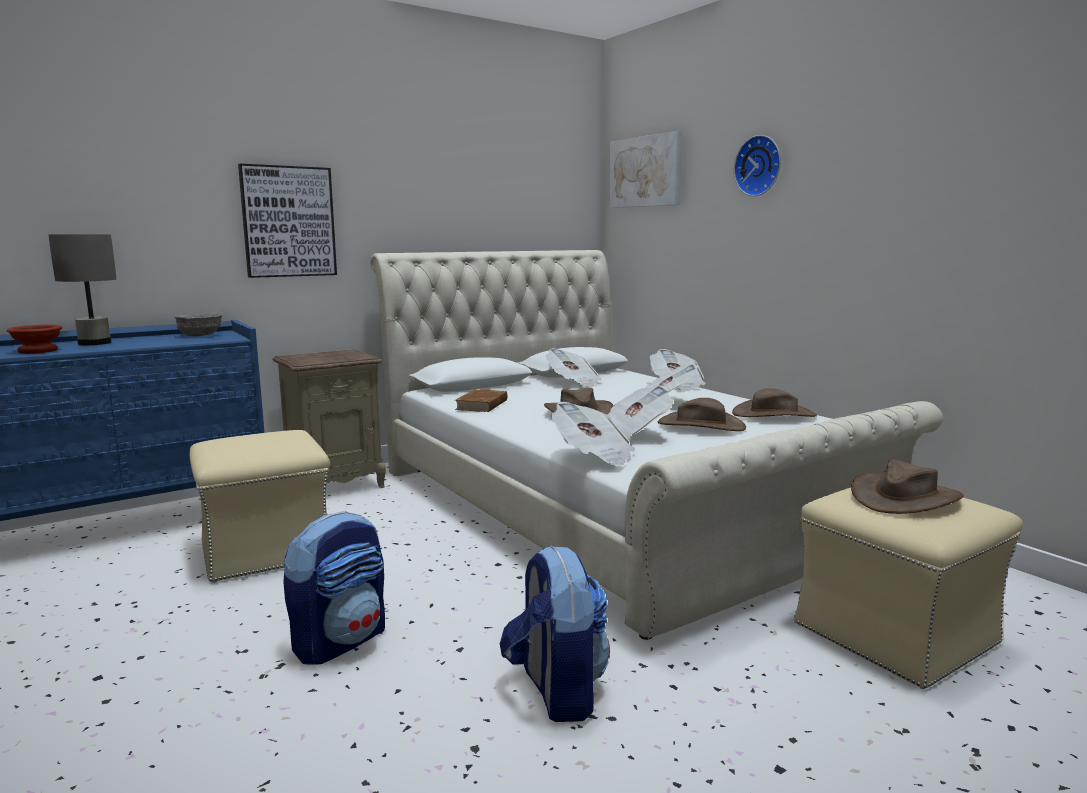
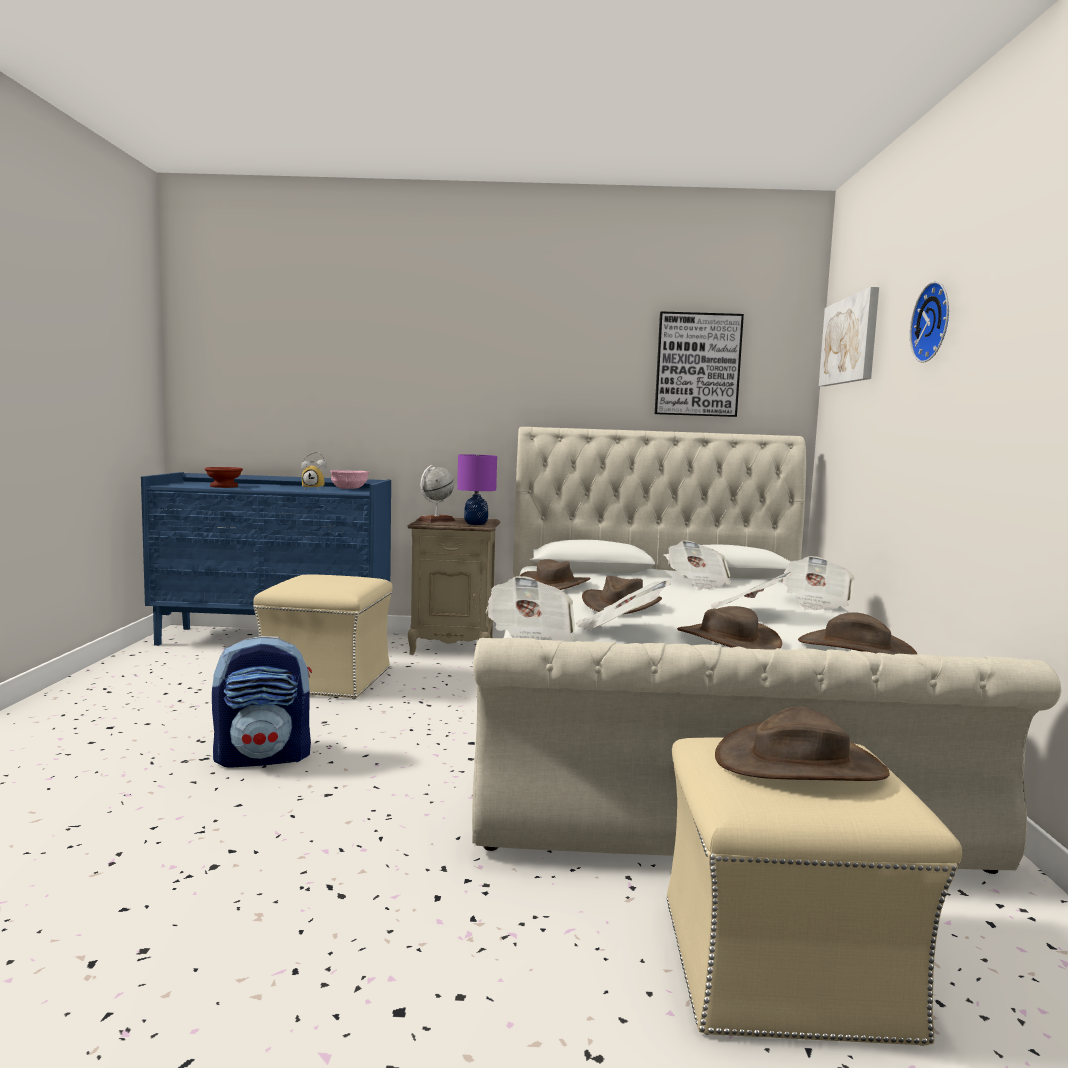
camera: 35 degrees right, 5 degrees down
(94, 343) = (271, 486): grey table lamp -> none
(163, 340) = (314, 489): none -> alarm clock
(200, 336) = (349, 489): grey bowl -> pink bowl
(288, 222) = (448, 394): picture -> picture (697, 365)
(309, 359) = (436, 520): none -> globe
(358, 357) = (476, 524): none -> purple table lamp
(482, 405) = (555, 584): brown book -> brown hat
(555, 691) = (338, 855): backpack -> none

